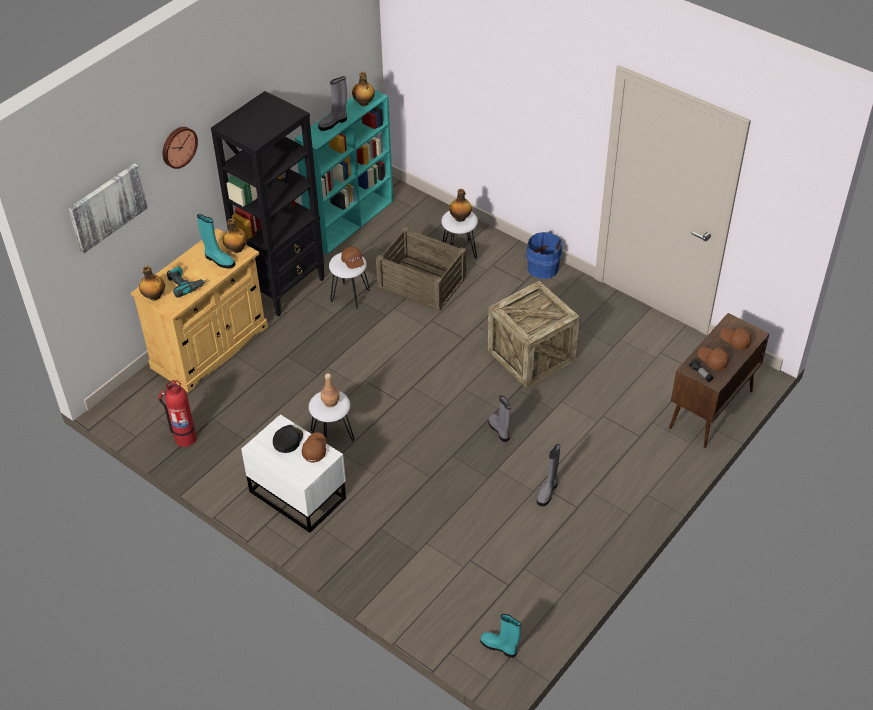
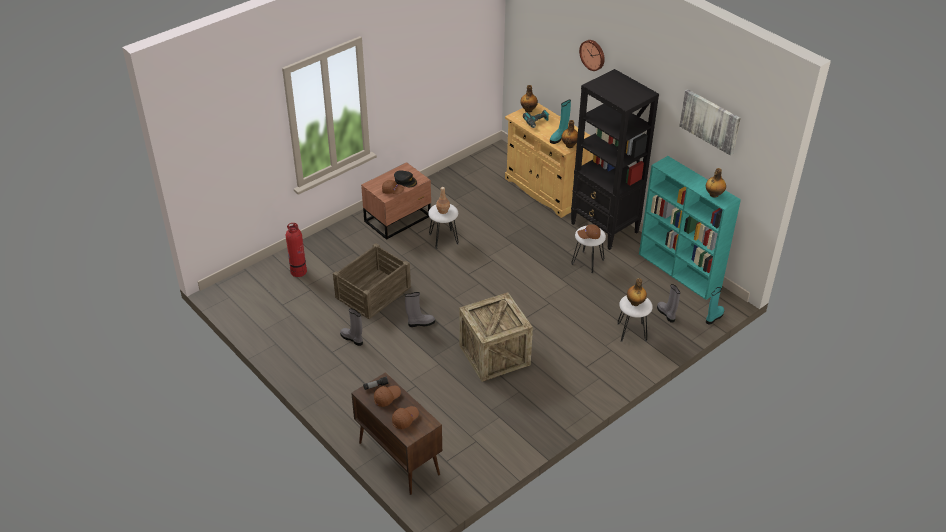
camera: 100 degrees right, 5 degrees down
(107, 207) = (543, 35): picture -> picture (710, 121)
(185, 438) = (464, 175): fire extinguisher -> fire extinguisher (299, 271)
(297, 493) = (399, 219): white nightstand -> brown nightstand
(333, 123) = (686, 176): grey boot -> grey boot (666, 314)
(422, 282) = (596, 303): crate -> crate (372, 292)
(500, 647) = (238, 293): turquoise boot -> turquoise boot (714, 317)
(541, 267) = (603, 382): blue bucket -> none

